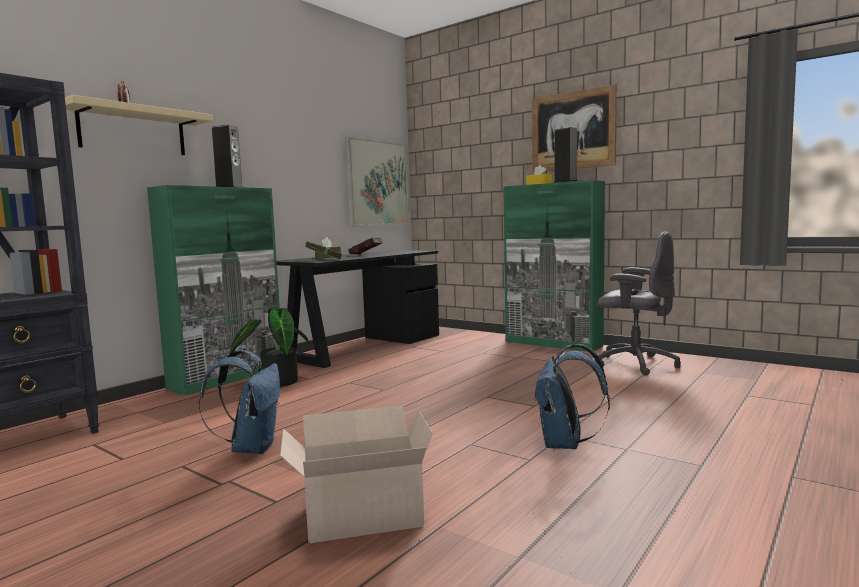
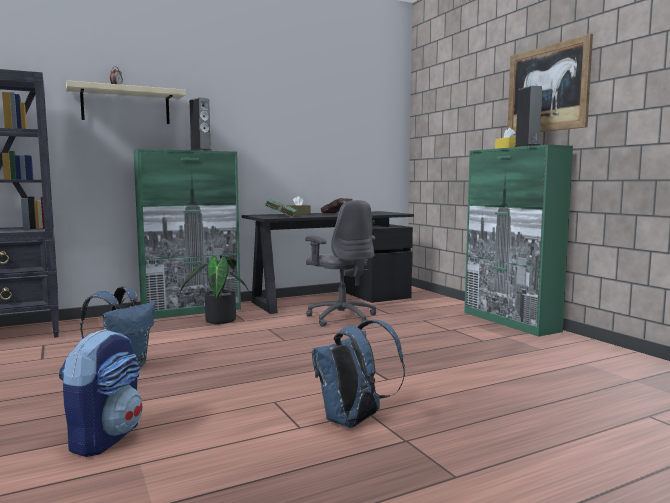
camera: 25 degrees right, 0 degrees up
(359, 515) = (105, 438): cardboard box -> backpack
(377, 183) = (369, 146): picture -> none
(634, 364) = (565, 356): grey office chair -> grey office chair (341, 318)

